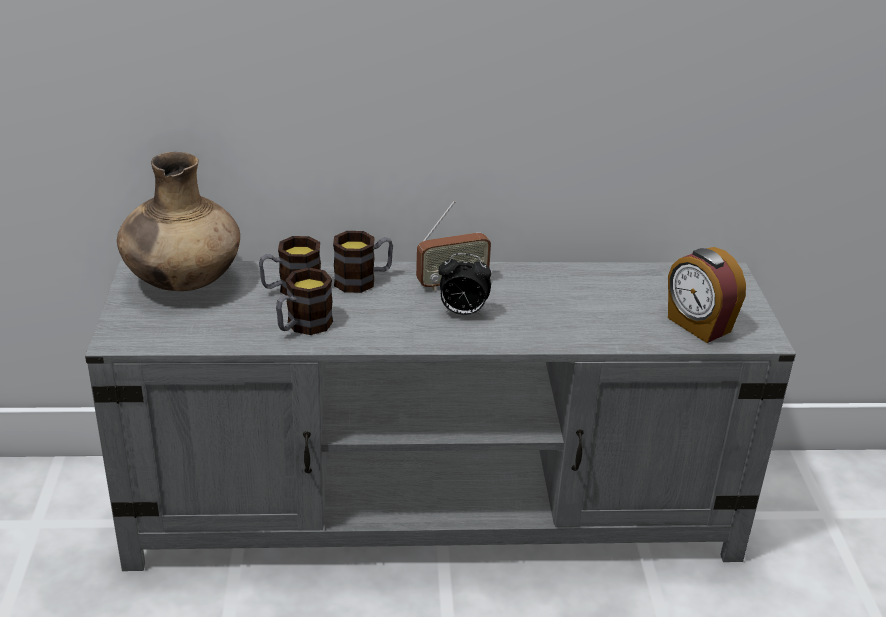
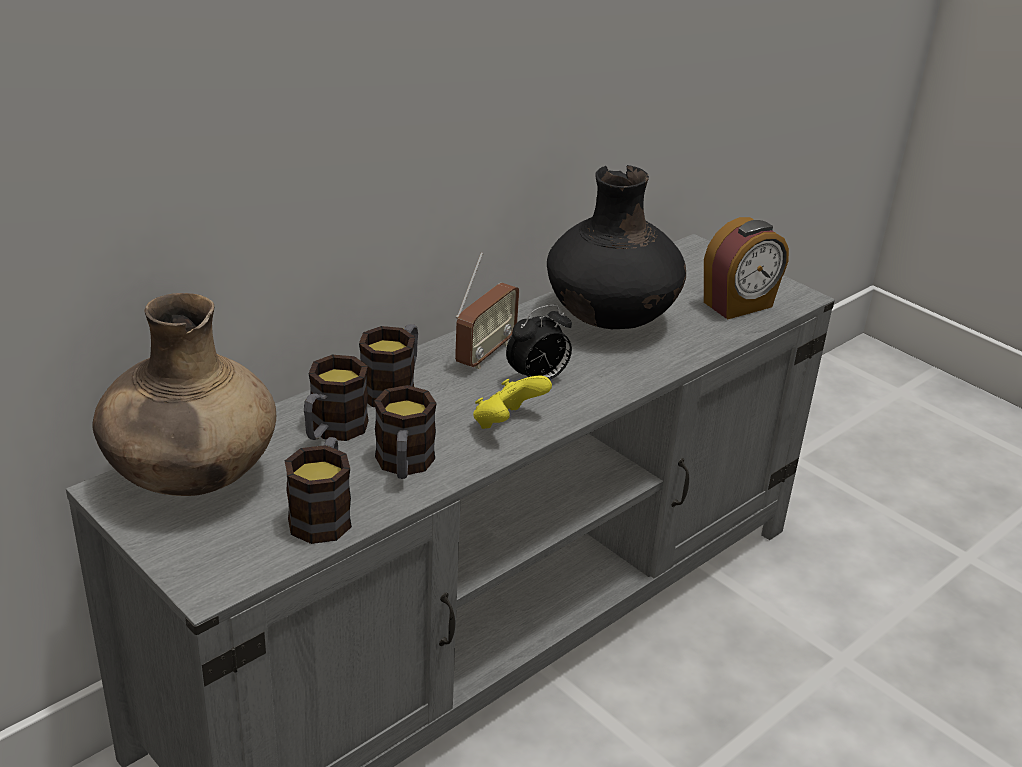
camera: 40 degrees left, 0 degrees up
(221, 331) = (323, 513): none -> mug
(401, 330) = (507, 423): none -> yellow game controller
(577, 296) = (611, 319): none -> black vase
(697, 325) = (739, 305): alarm clock -> alarm clock turned 45 degrees counterclockwise

